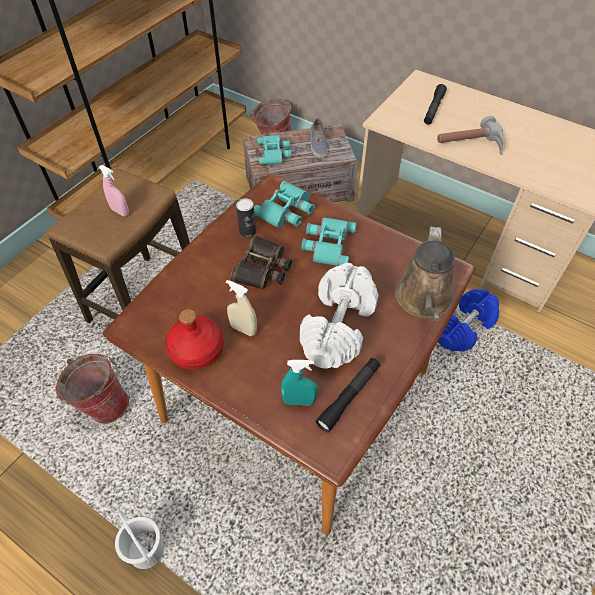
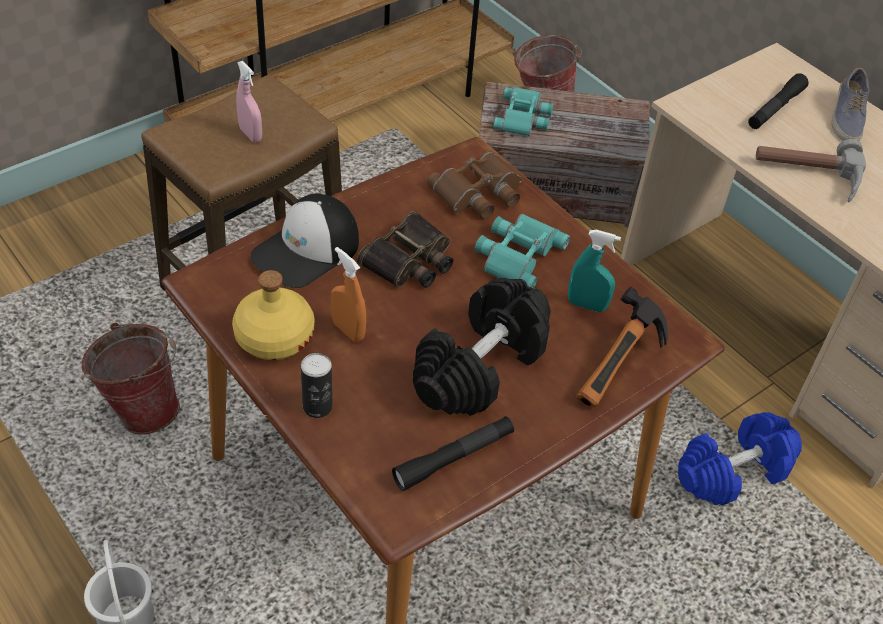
camera: 15 degrees right, 5 degrees down
(193, 282) = (307, 251): none -> cap
(196, 350) = (273, 337): red bottle -> yellow bottle
(243, 329) = (348, 330): beige spray bottle -> orange spray bottle
(247, 232) = (410, 206): can -> can (317, 406)
(287, 210) = (479, 193): turquoise binoculars -> brown binoculars
(299, 401) = (382, 442): turquoise spray bottle -> turquoise spray bottle (587, 305)
(317, 145) = (597, 123): shoe -> shoe (846, 118)
(338, 327) = (480, 367): white dumbbell -> black dumbbell
(424, 300) = (621, 369): brown watering can -> hammer

